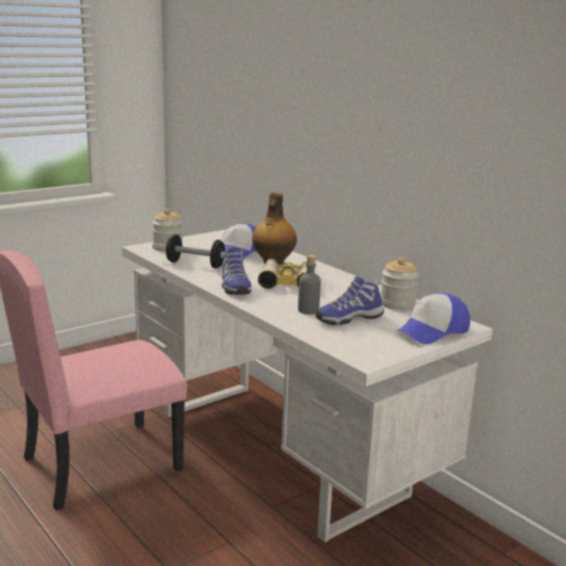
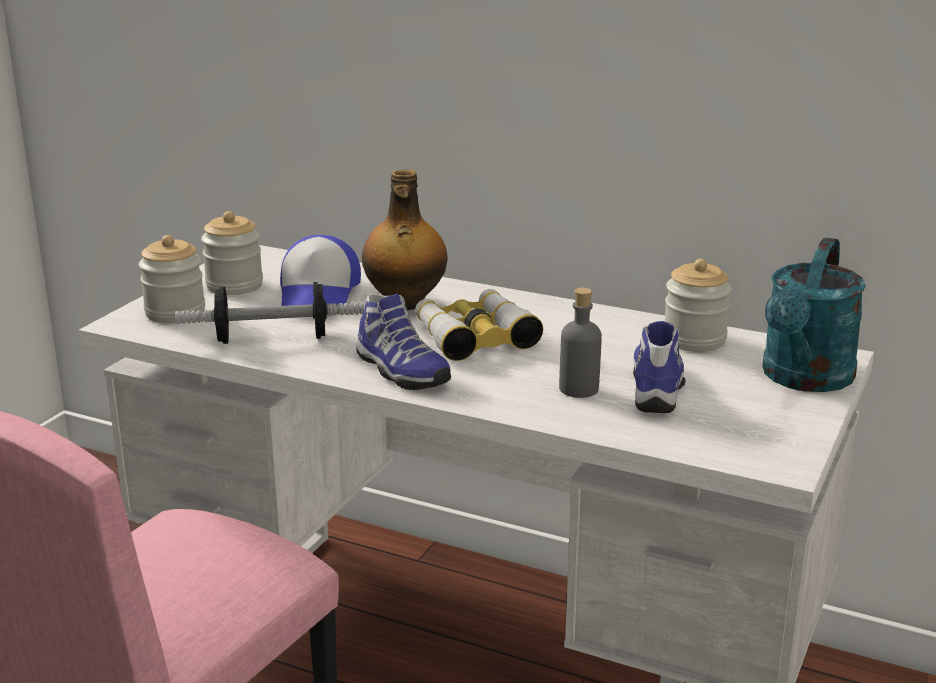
camera: 25 degrees left, 5 degrees up
(206, 243) = (234, 285): none -> jar
(348, 318) = (658, 388): shoe -> shoe turned 150 degrees clockwise
(432, 331) = (804, 379): cap -> turquoise watering can

